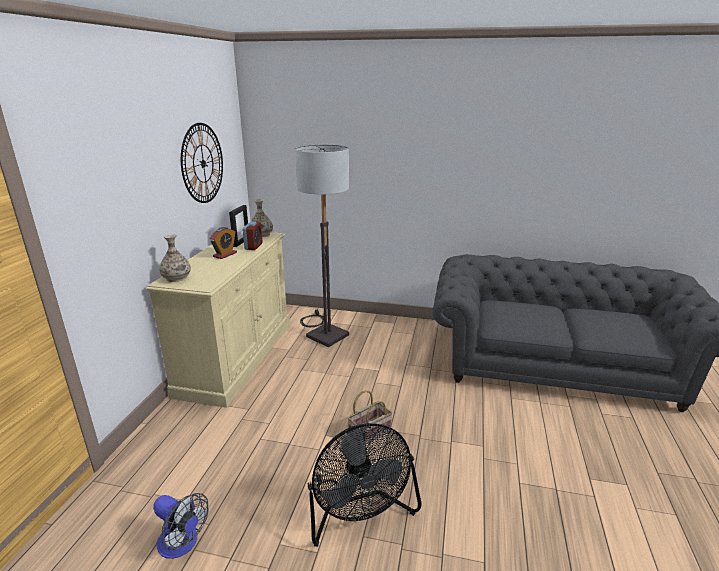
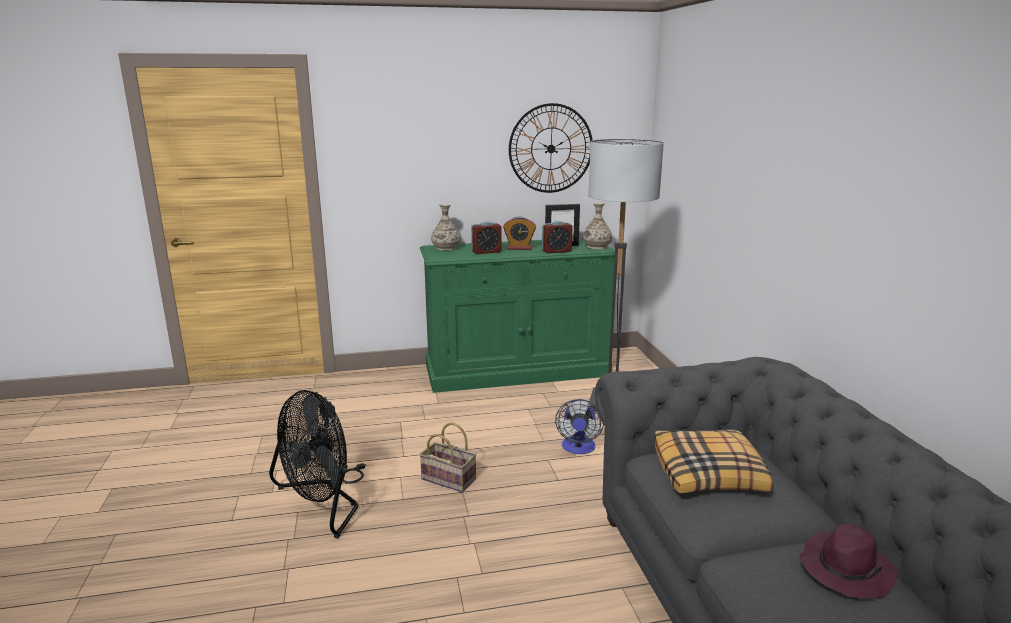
camera: 65 degrees right, 5 degrees down
(182, 544) = (266, 429): fan -> fan (578, 448)
(216, 266) = (486, 252): none -> alarm clock
(238, 356) = (518, 371): beige cabinet -> green cabinet
(517, 316) = (709, 473): none -> pillow
(598, 315) = (845, 569): none -> purple hat

